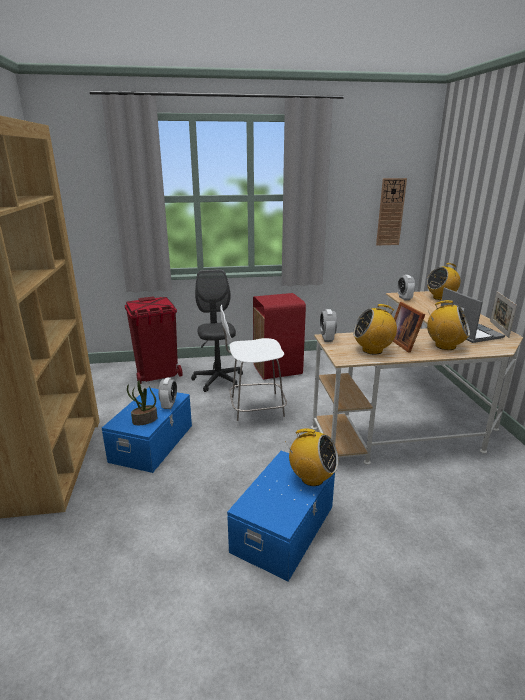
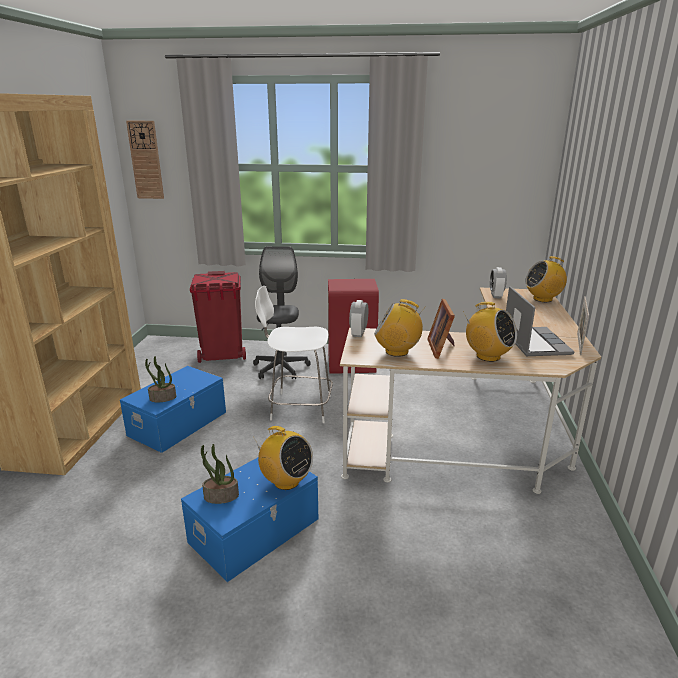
camera: 15 degrees right, 0 degrees up
(169, 405) = (195, 386): alarm clock -> none
(264, 503) = (221, 496): none -> potted plant
(390, 212) = (504, 190): wall clock -> wall clock (146, 160)

